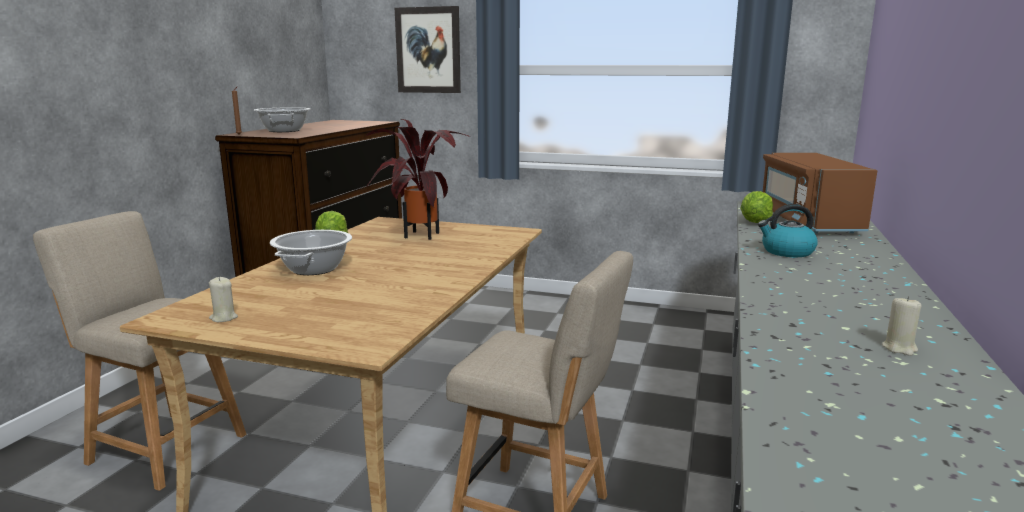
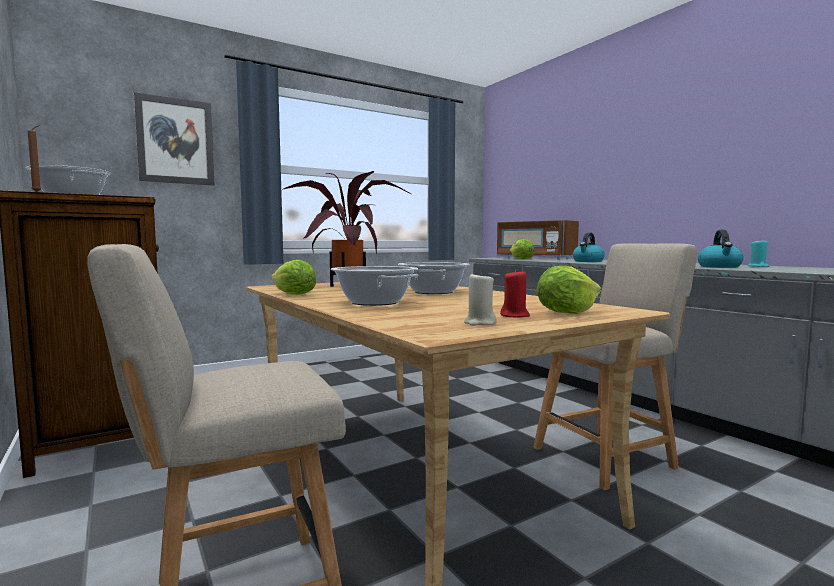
camera: 50 degrees left, 10 degrees down
(278, 319) = (515, 316): none -> red candle
(319, 330) = (566, 313): none -> lettuce
(423, 264) = (433, 292): none -> cooking pot
(806, 327) = (720, 267): none -> kettle
(899, 348) = (758, 266): beige candle -> turquoise candle

